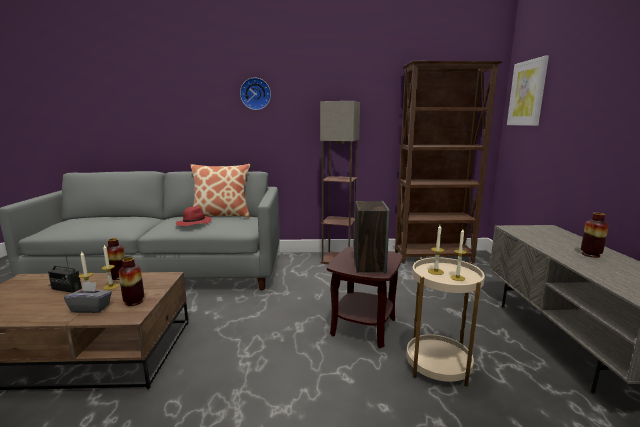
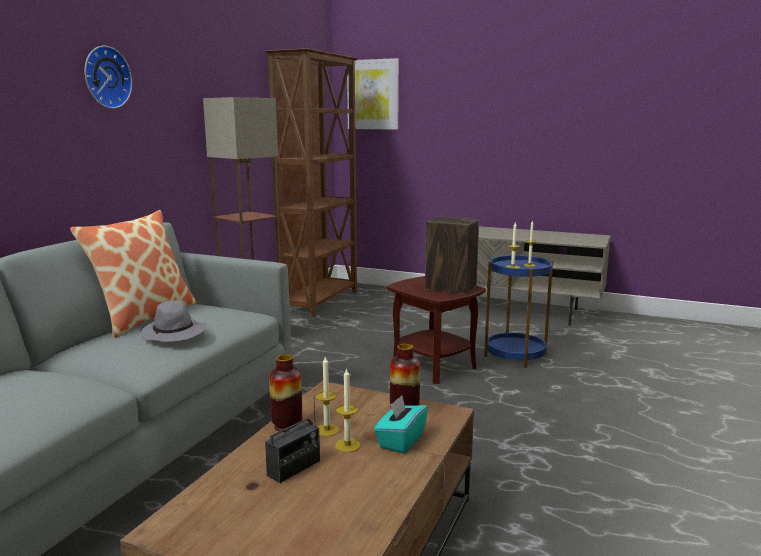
camera: 65 degrees left, 0 degrees up
(91, 308) = (401, 441): grey tissue box -> turquoise tissue box
(194, 224) = (175, 334): red hat -> grey hat
(438, 365) = (515, 355): beige side table -> blue side table
(590, 254) = (518, 233): vase -> none

